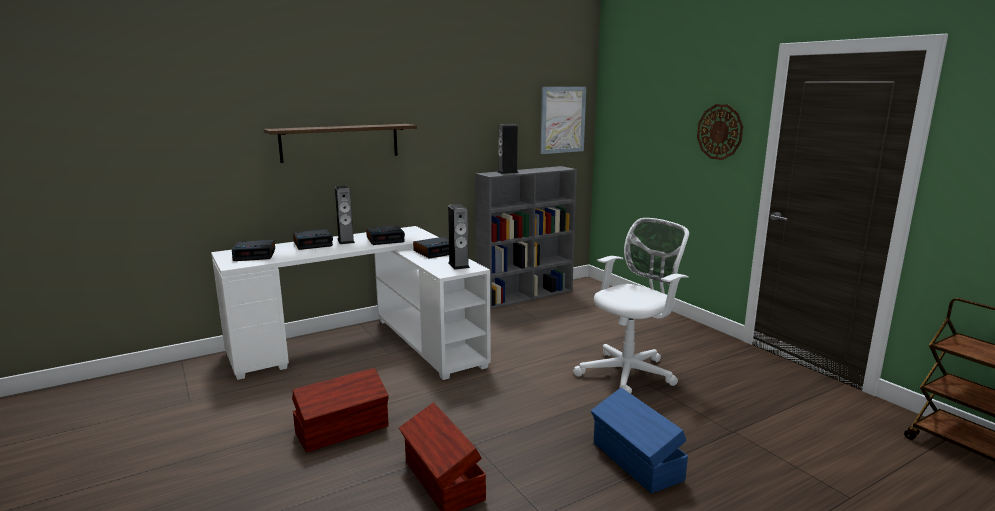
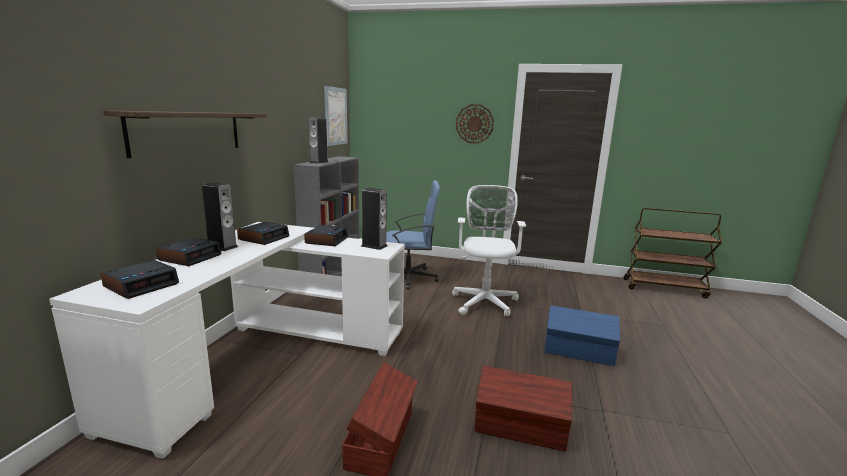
camera: 45 degrees left, 0 degrees up
(590, 323) = (409, 278): none -> blue office chair

